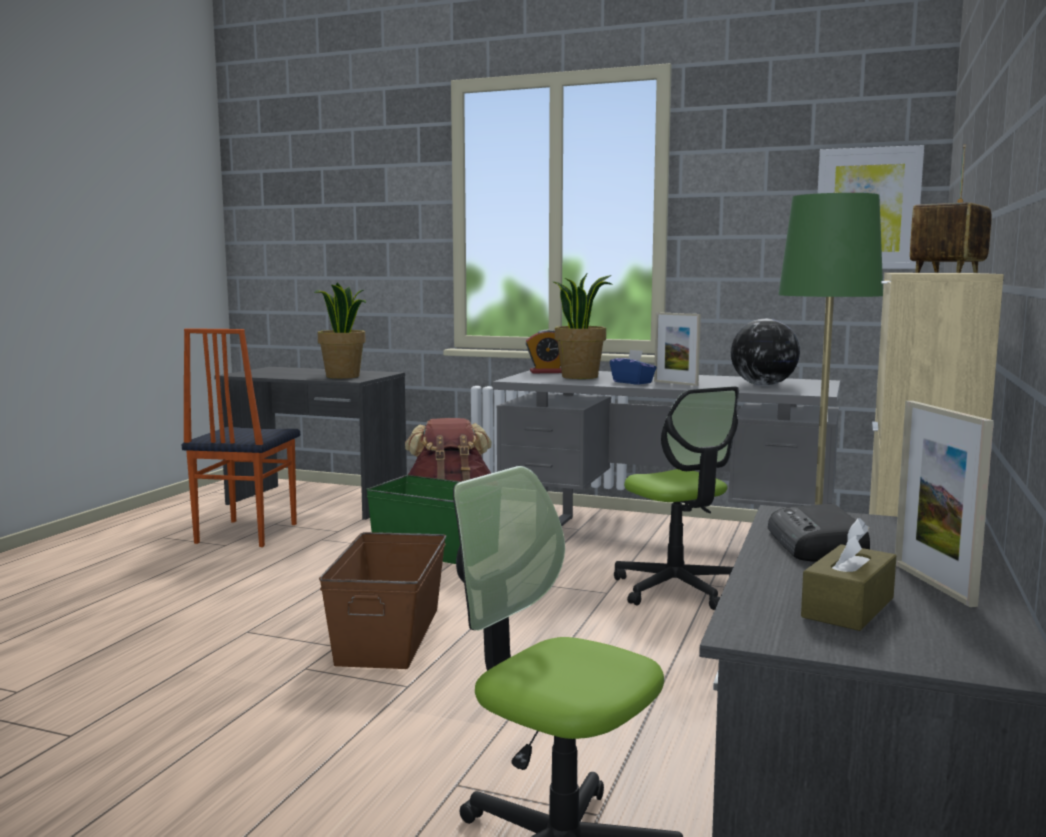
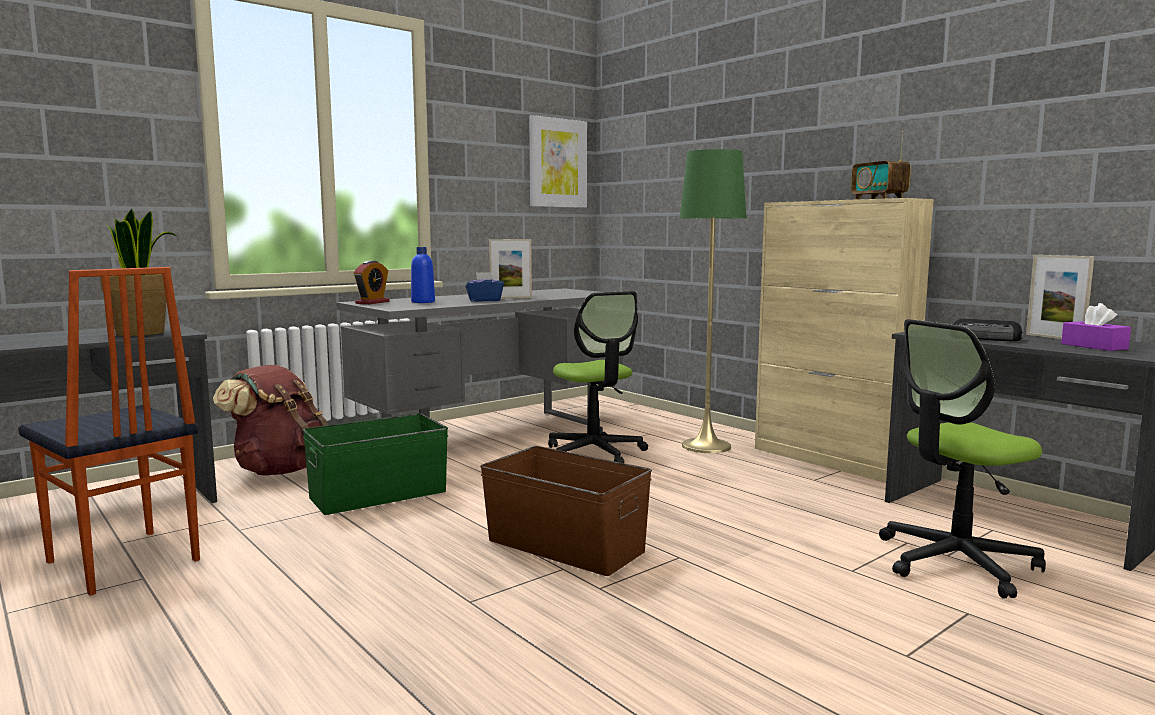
camera: 60 degrees left, 0 degrees up
(580, 377) = (423, 302): potted plant -> blue bottle
(677, 588) = (595, 453): office chair -> office chair turned 60 degrees clockwise
(763, 385) = (558, 293): globe -> none
(848, 607) = (1094, 346): brown tissue box -> purple tissue box
(933, 584) = (1054, 338): picture frame -> picture frame turned 45 degrees clockwise

